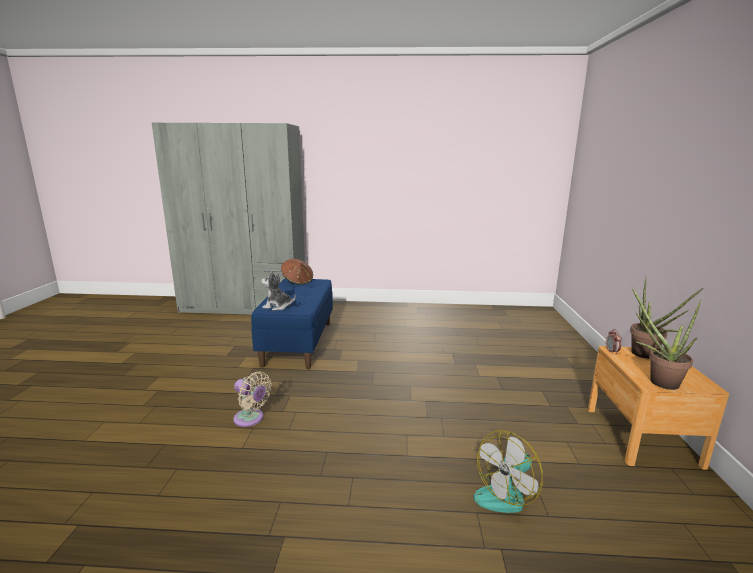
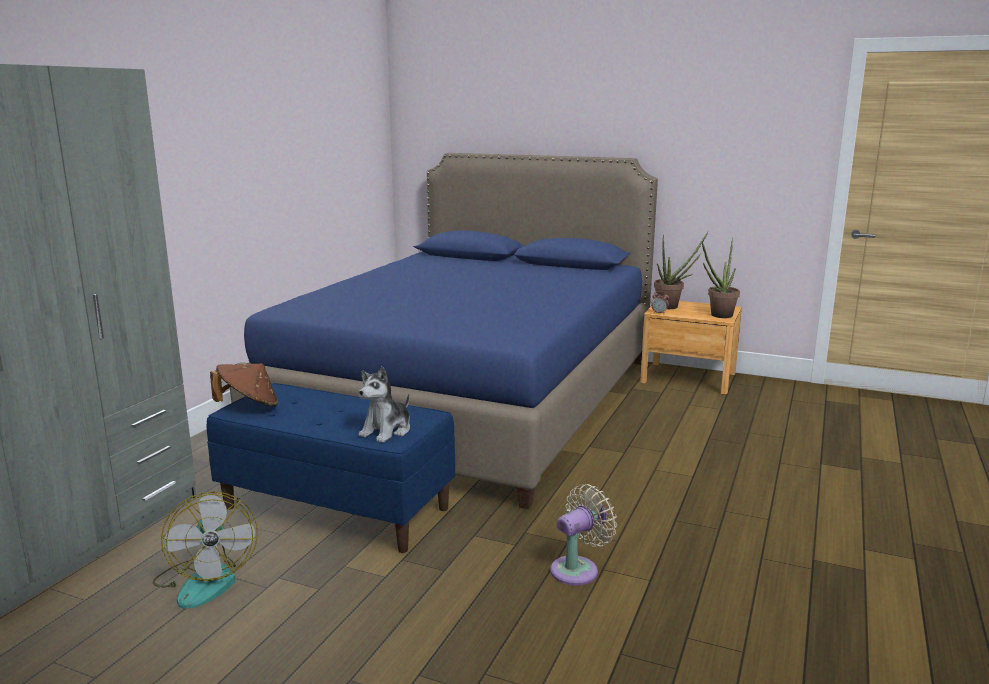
camera: 70 degrees left, 0 degrees up
(462, 348) = (470, 400): none -> blue bed
(506, 494) = (757, 445): fan -> fan (206, 580)

